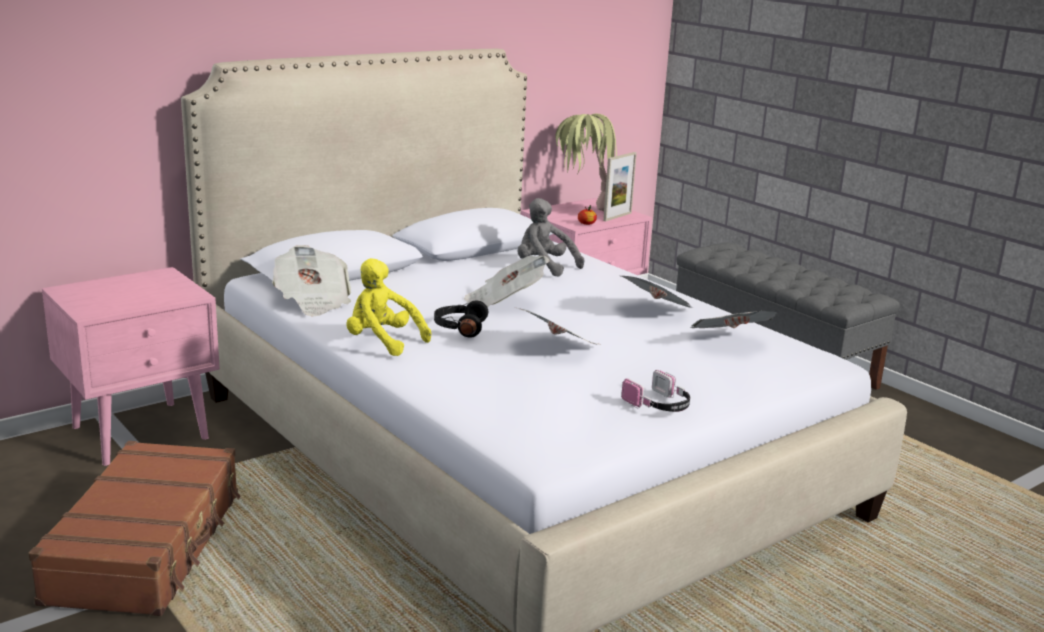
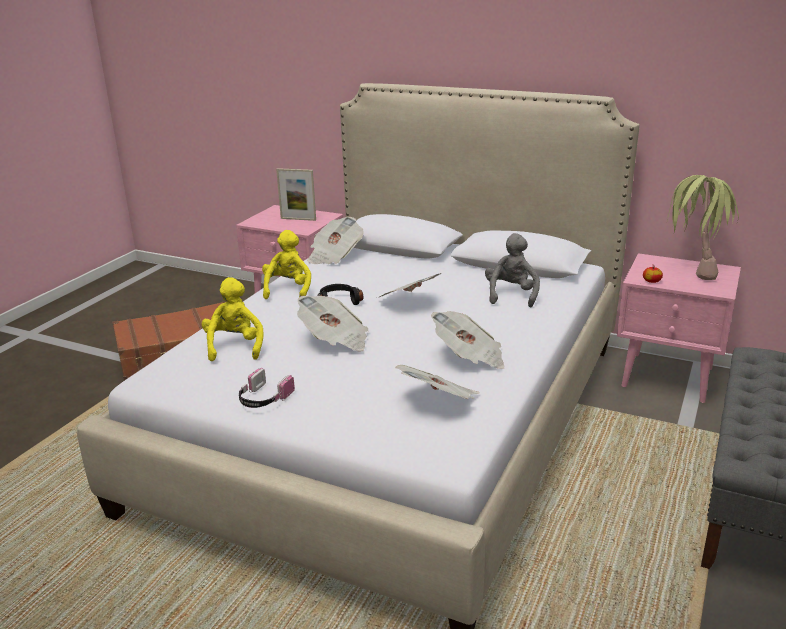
camera: 65 degrees right, 5 degrees up
(517, 394) = (235, 346): none -> yellow plush toy
(617, 217) = (700, 287): picture frame -> picture frame (298, 219)

